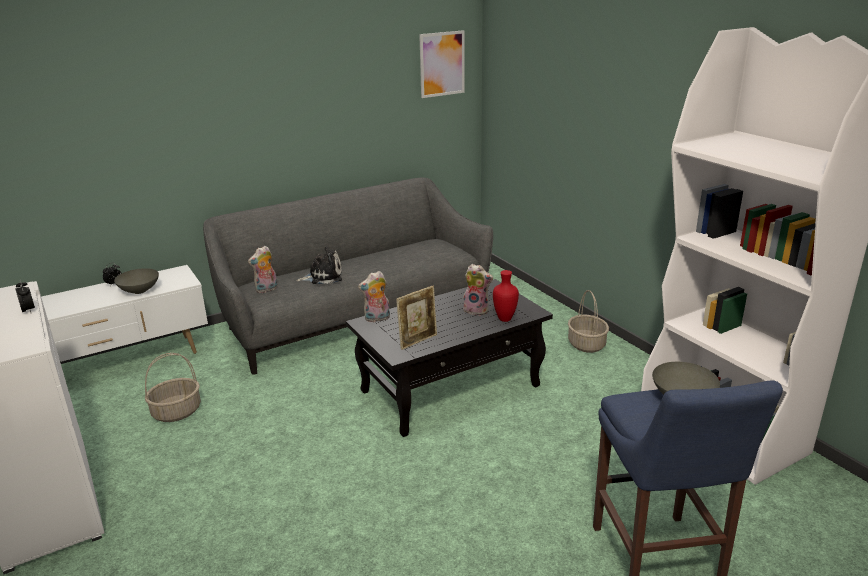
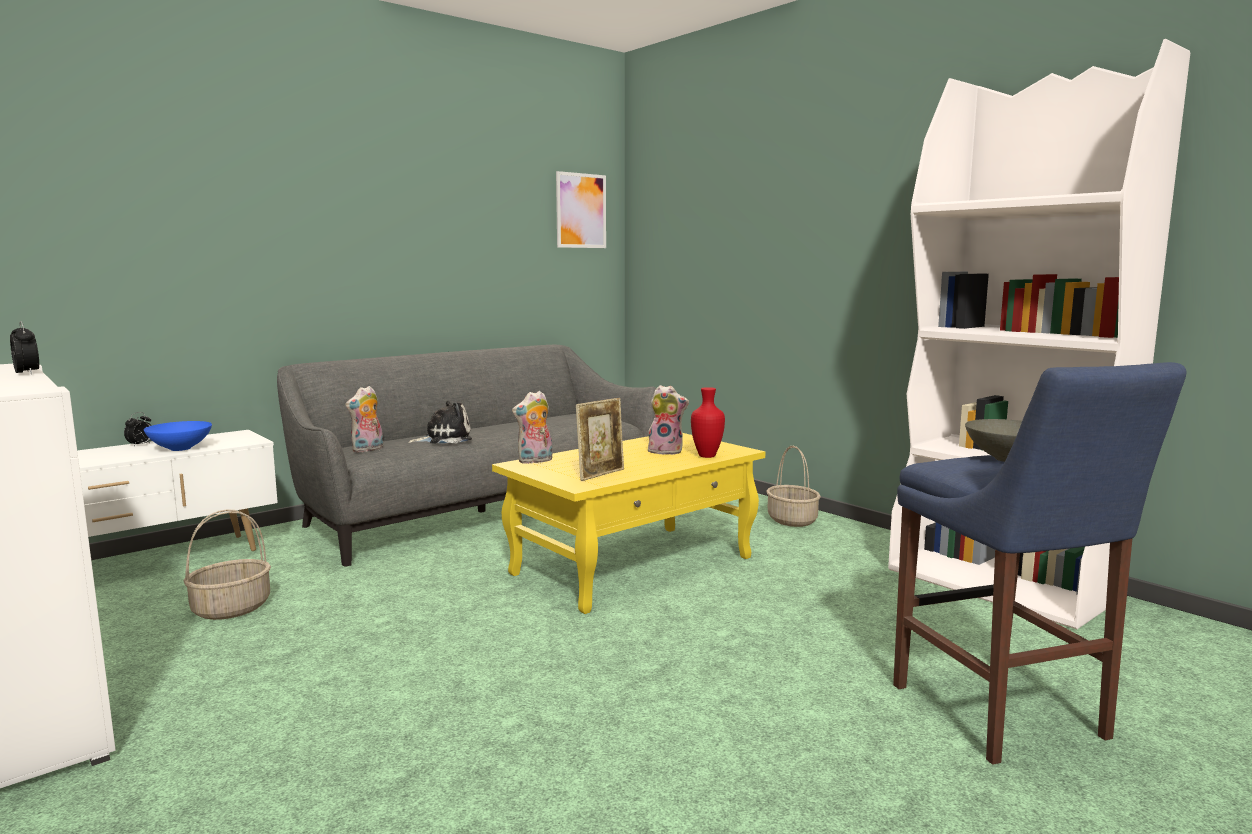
camera: 10 degrees left, 15 degrees down
(140, 291) = (181, 448): grey bowl -> blue bowl
(451, 388) = (634, 565): black coffee table -> yellow coffee table

